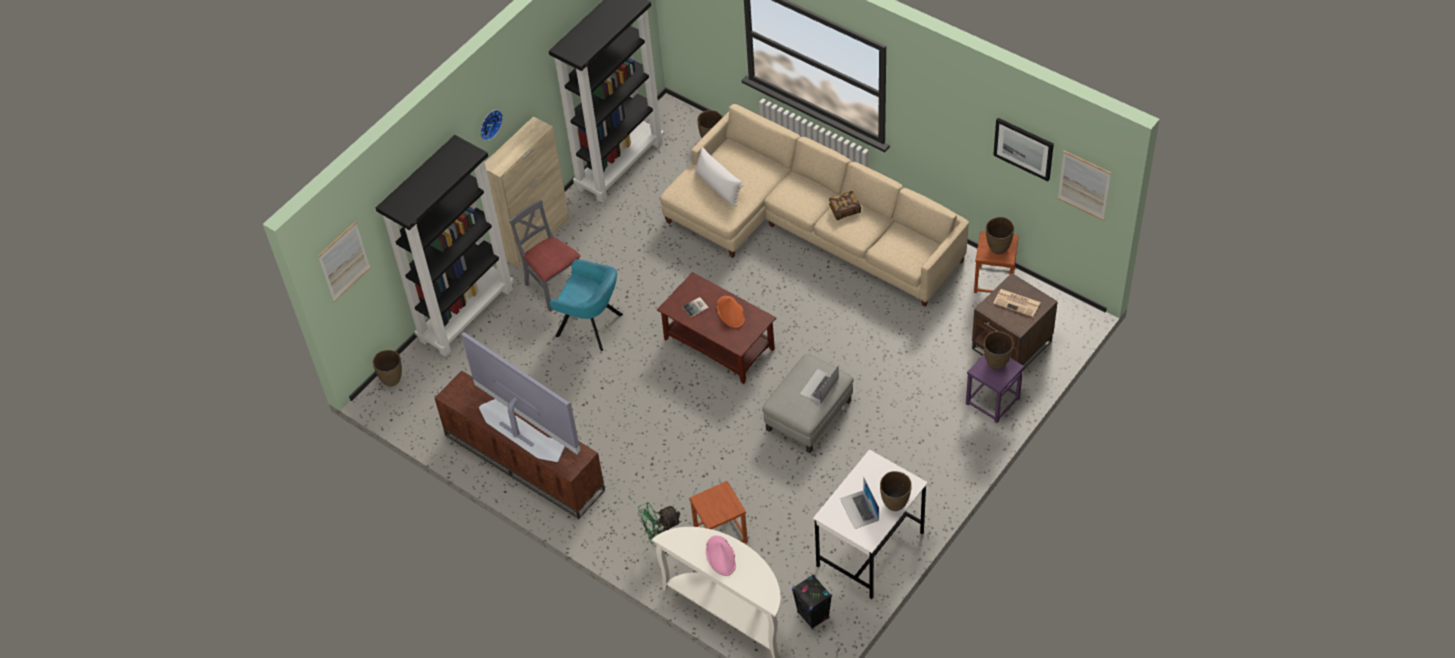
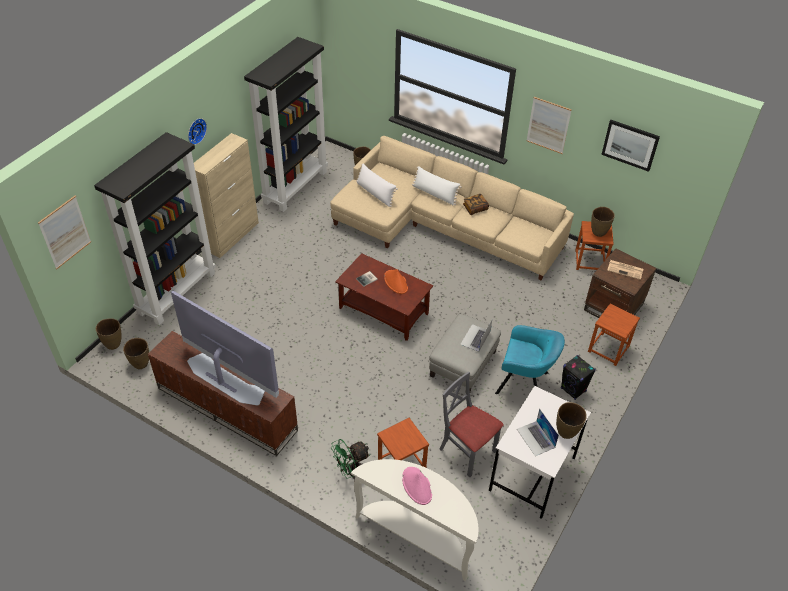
camera: 10 degrees left, 5 degrees down
(553, 287) = (247, 271): grey chair -> grey chair (467, 451)
(592, 326) = (280, 299): turquoise armchair -> turquoise armchair (524, 383)
(795, 188) = (434, 194): none -> white pillow
(813, 615) = (492, 536): black speaker -> black speaker (573, 390)
(992, 400) = (608, 348): purple stool -> brown stool
(997, 363) = (617, 316): brown vase -> brown vase (141, 364)
(1084, 185) = (682, 171): picture -> picture (548, 125)

